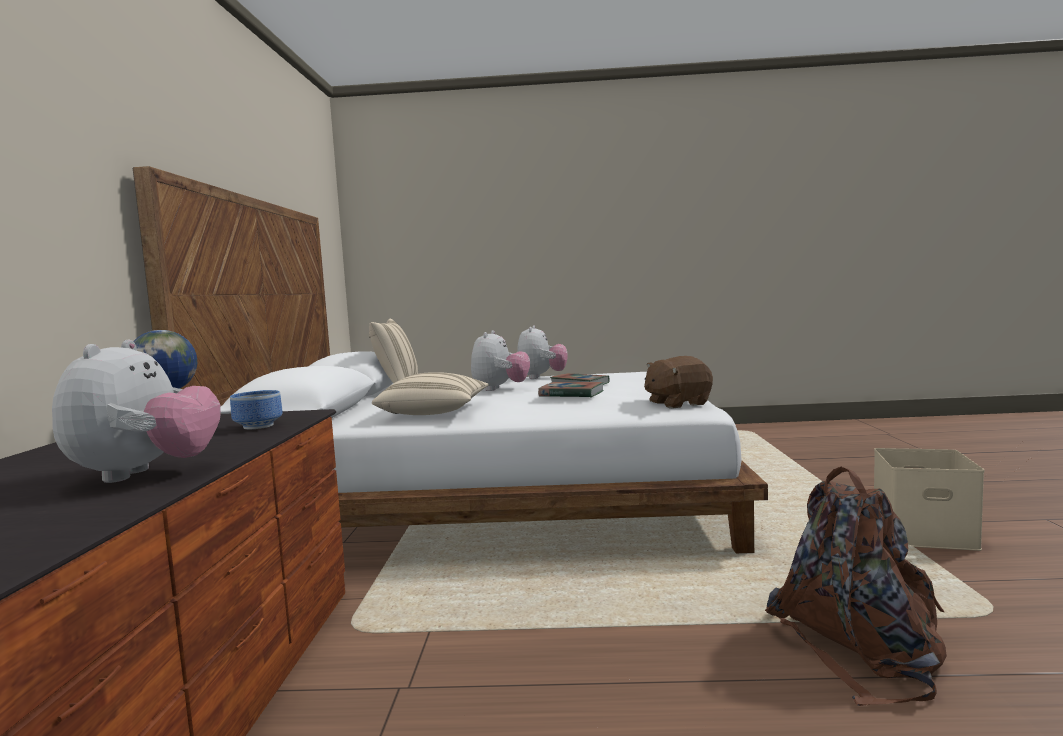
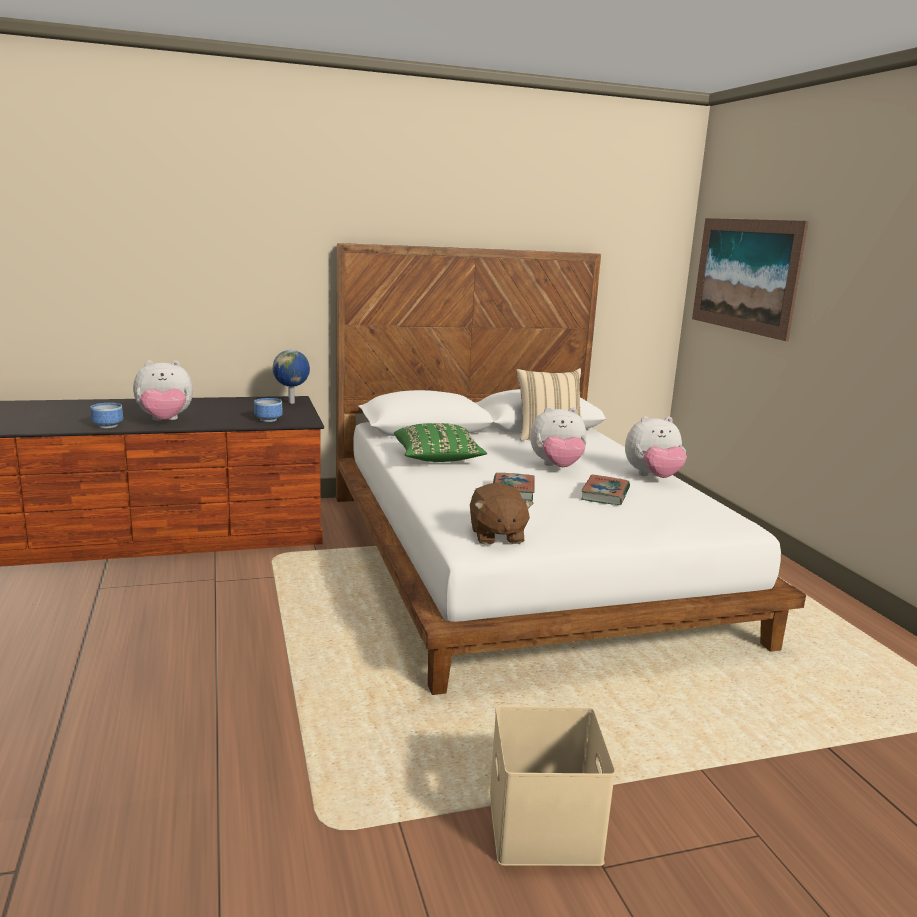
camera: 70 degrees right, 10 degrees up
(89, 512) = (109, 425): none -> bowl
(427, 234) = (745, 275): none -> picture
(434, 413) = (437, 459): beige pillow -> green pillow
(677, 404) = (496, 536): brown plush toy -> brown plush toy turned 150 degrees counterclockwise
(861, 646) = (260, 737): brown backpack -> none

